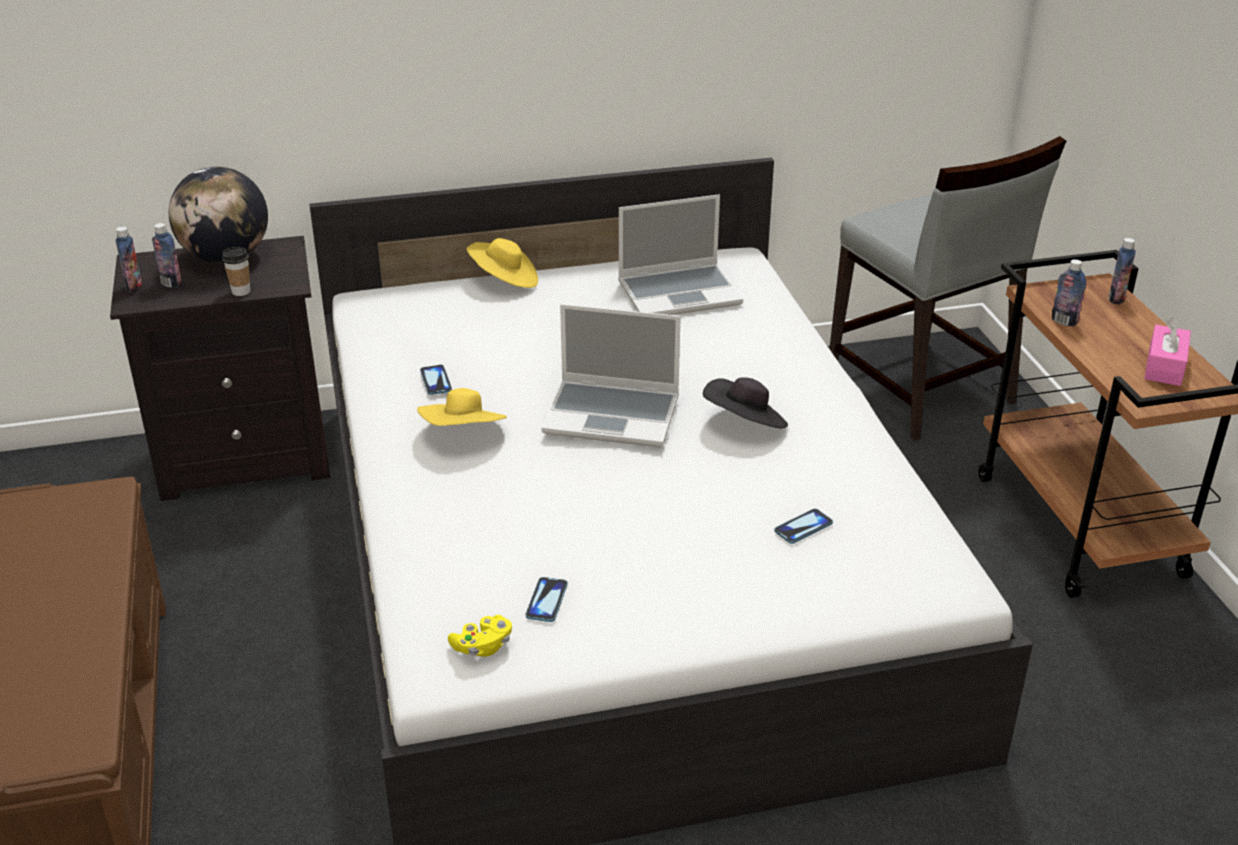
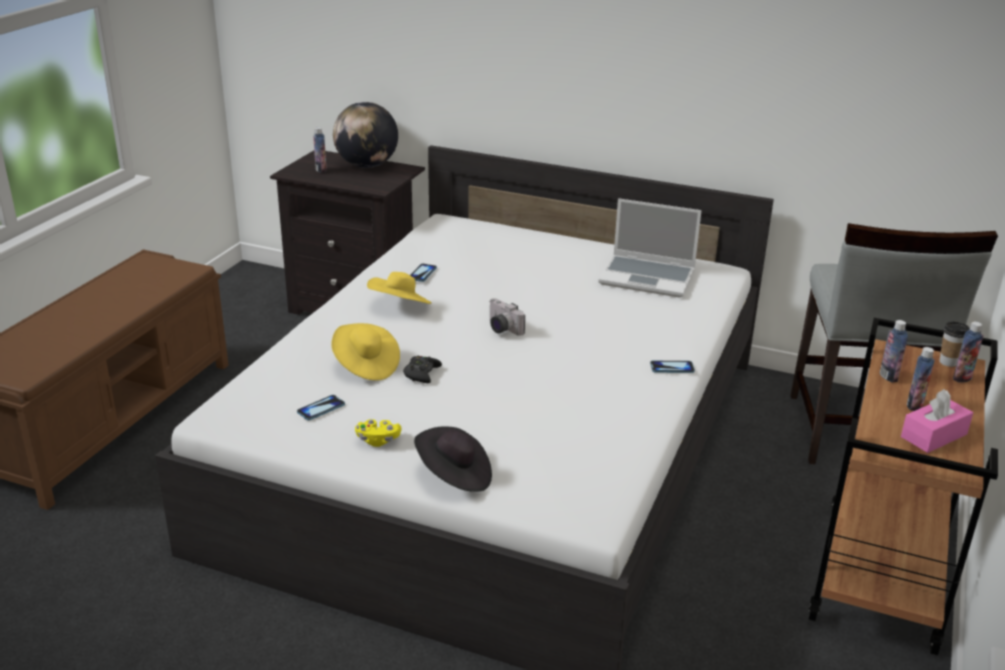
camera: 35 degrees right, 5 degrees down
(134, 287) = (300, 166): bottle -> bottle (914, 405)
(241, 291) = (349, 184): cup -> cup (948, 362)
(482, 646) = (254, 416): yellow game controller -> yellow game controller (378, 440)
(505, 280) = (542, 235): yellow hat -> yellow hat (365, 366)
(599, 507) = (422, 374): none -> black game controller
(613, 415) = (501, 328): laptop -> camera
(745, 424) = (583, 366): black hat -> black hat (454, 476)
(803, 527) = (533, 437): phone -> phone (672, 368)

